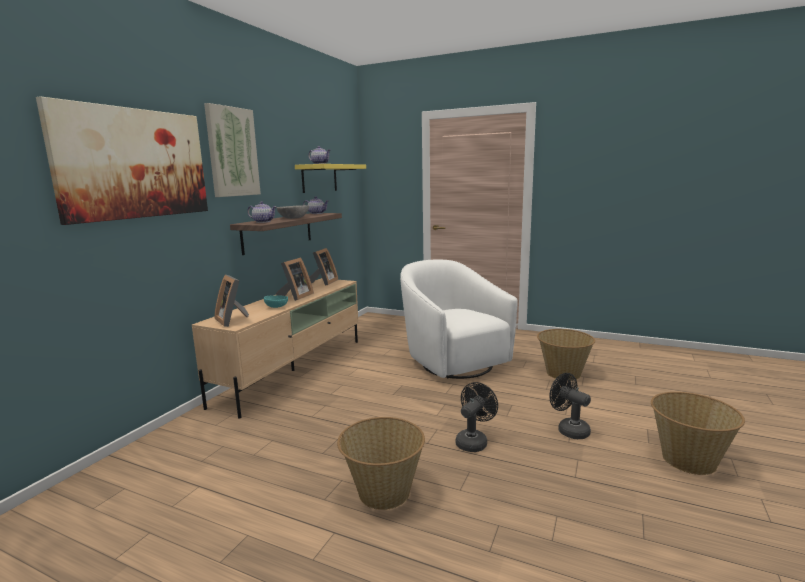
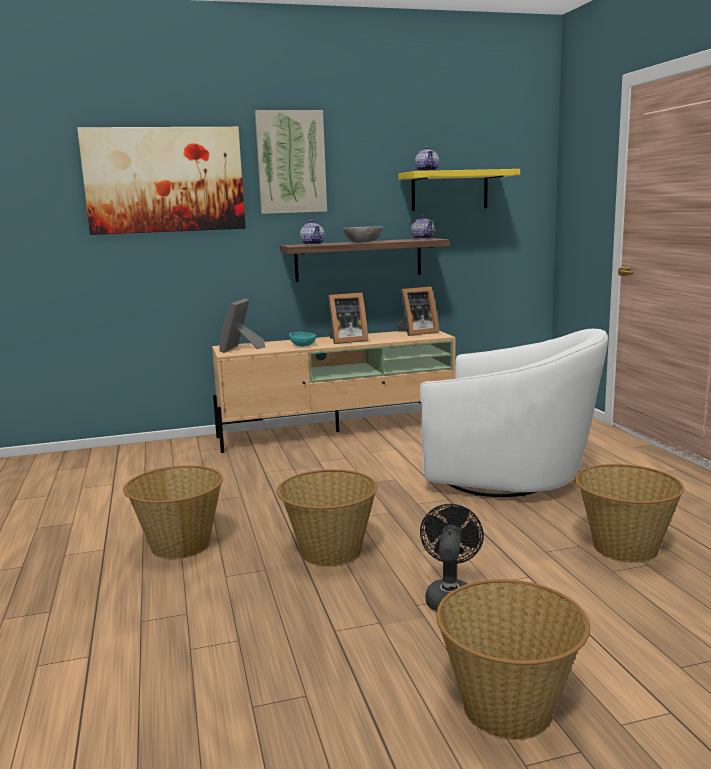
camera: 50 degrees right, 0 degrees up
(452, 361) = (509, 479): white armchair -> white armchair turned 90 degrees clockwise
(473, 441) = (329, 552): black fan -> basket

